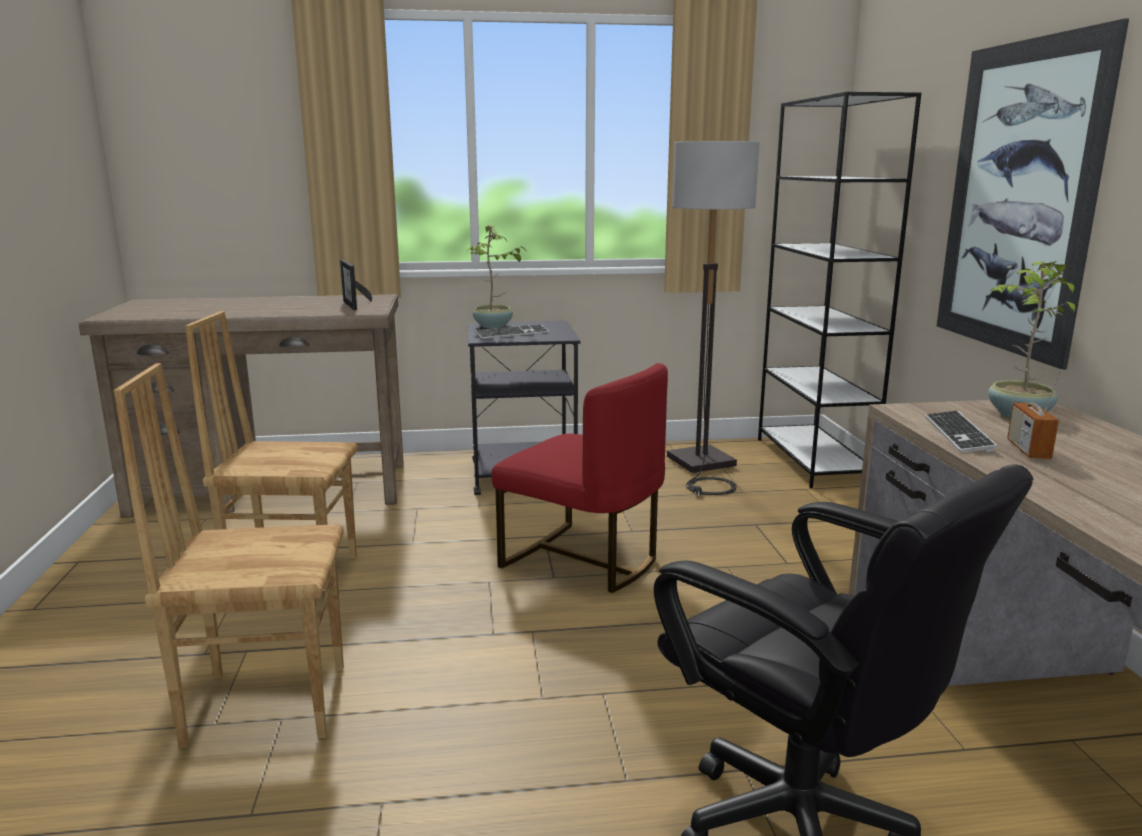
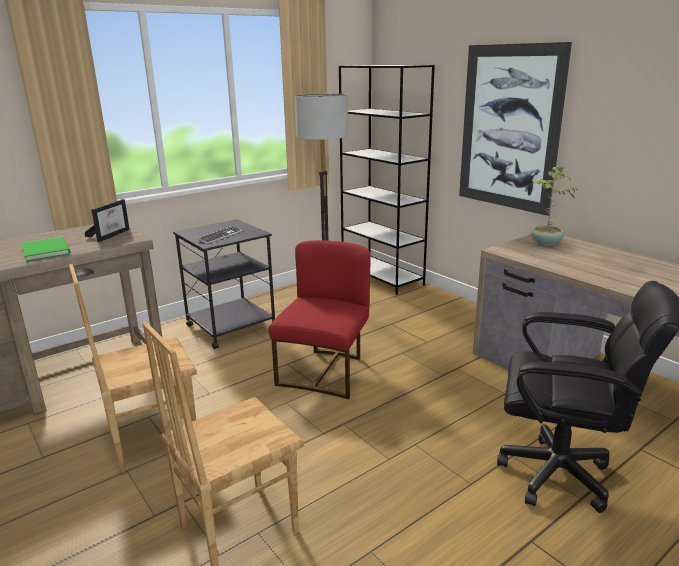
camera: 30 degrees left, 5 degrees up
(270, 309) = (47, 250): none -> green book
(356, 305) = (111, 235): picture frame -> picture frame turned 105 degrees counterclockwise
(493, 326) = (197, 232): potted plant -> none
(583, 560) = (325, 372): red chair -> red chair turned 75 degrees counterclockwise
(958, 434) = (539, 260): keyboard -> none
(1028, 450) = (575, 263): radio -> none

